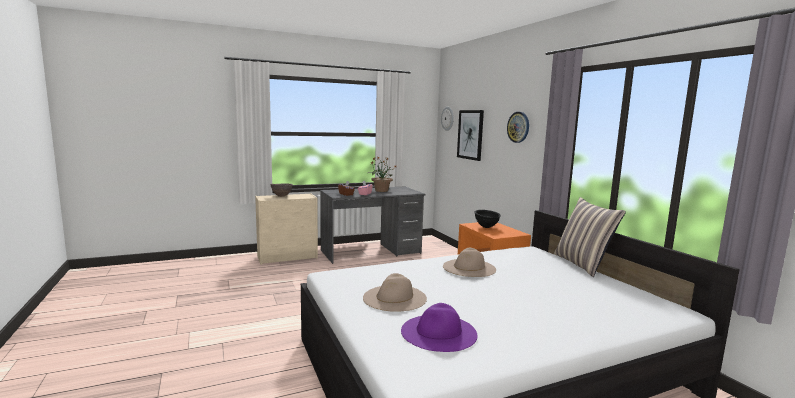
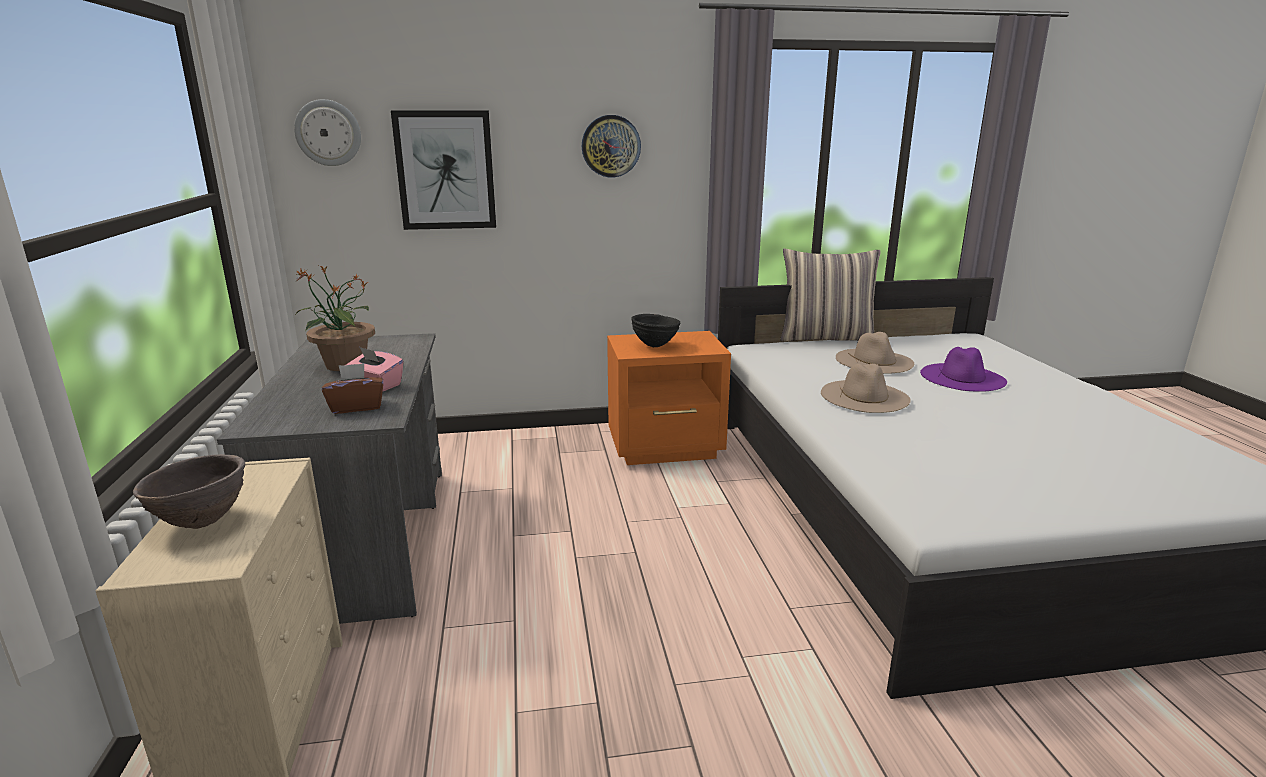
camera: 75 degrees left, 10 degrees up
(394, 298) = (1032, 465): beige hat -> beige hat (874, 360)
(438, 332) = (1138, 451): purple hat -> purple hat (962, 377)

